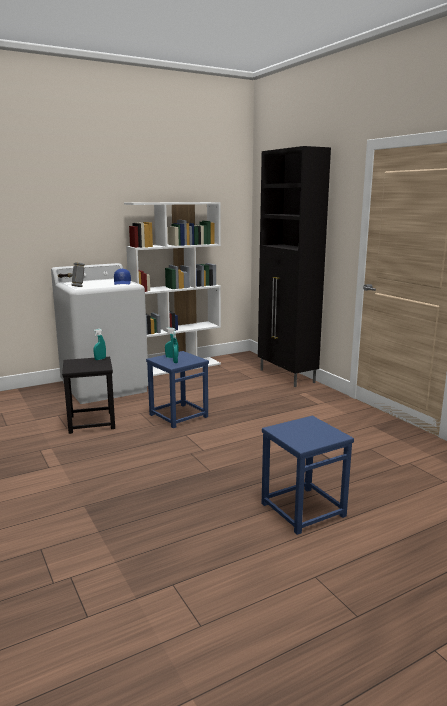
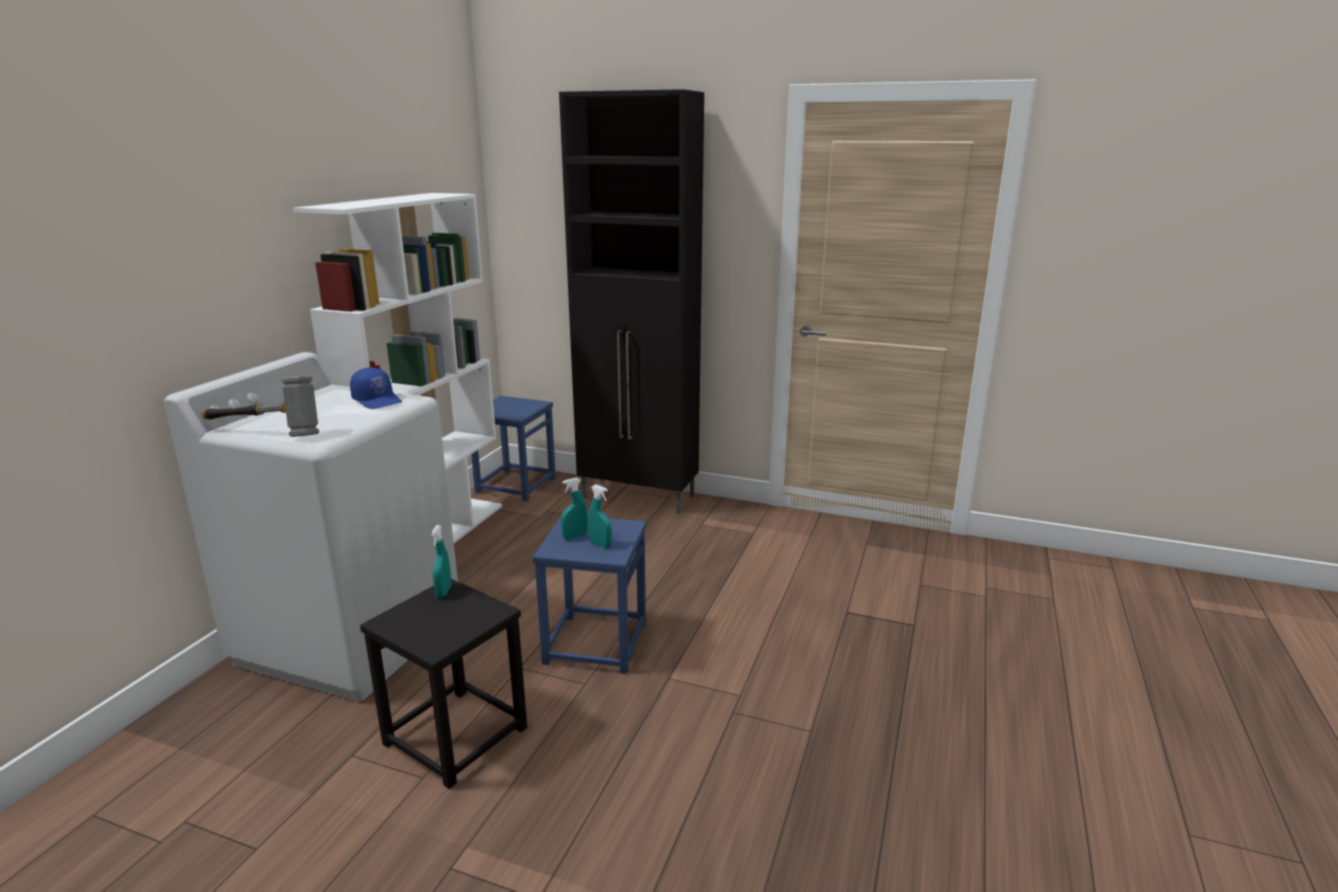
camera: 40 degrees left, 5 degrees up
(302, 509) = (1013, 730): blue stool -> blue stool (515, 485)

